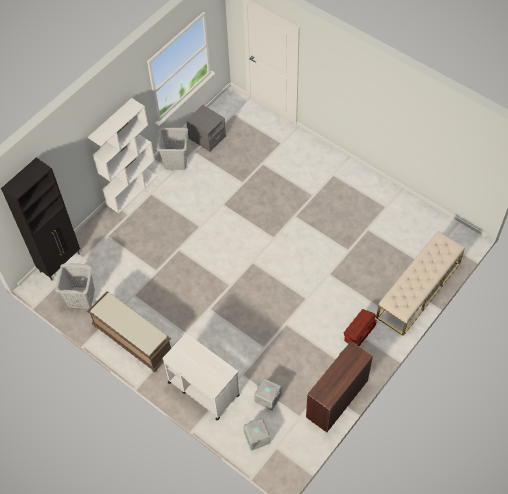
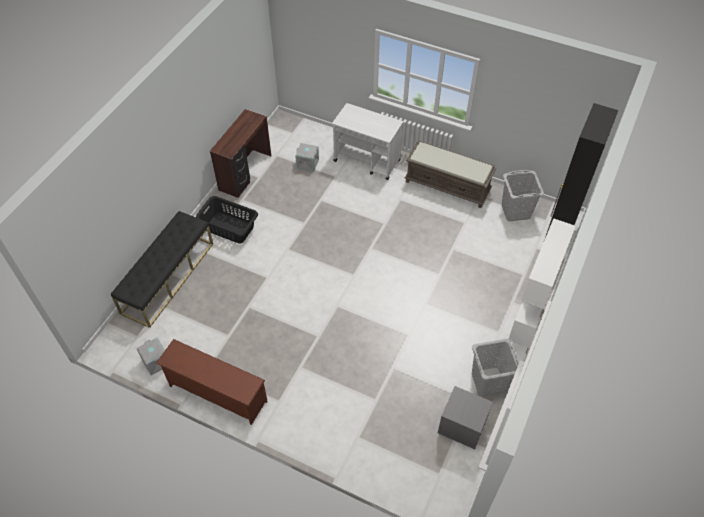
camera: 165 degrees right, 5 degrees down
(257, 438) = (310, 136): grey storage box -> grey storage box (155, 362)
(359, 332) = (229, 227): brown storage box -> black laundry basket
(379, 187) = (216, 394): none -> brown shoe rack
(418, 290) = (168, 277): beige bench -> black bench

